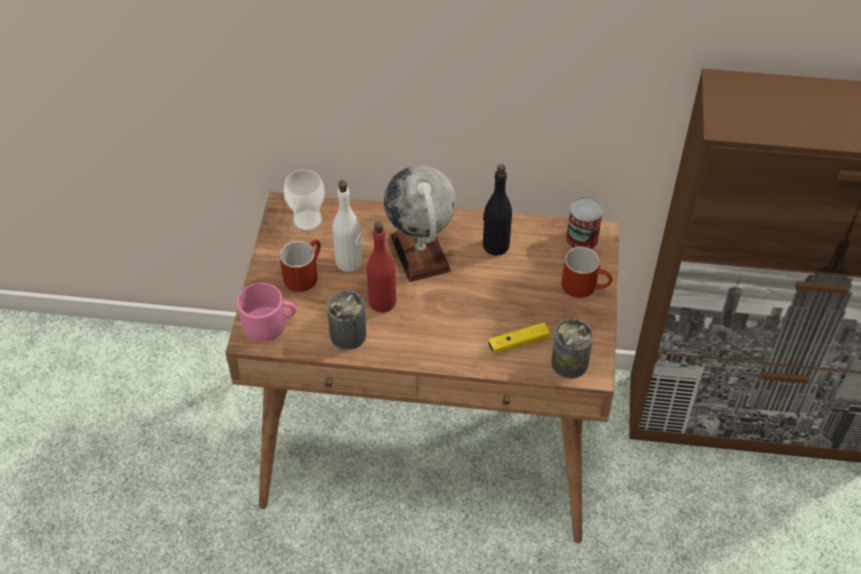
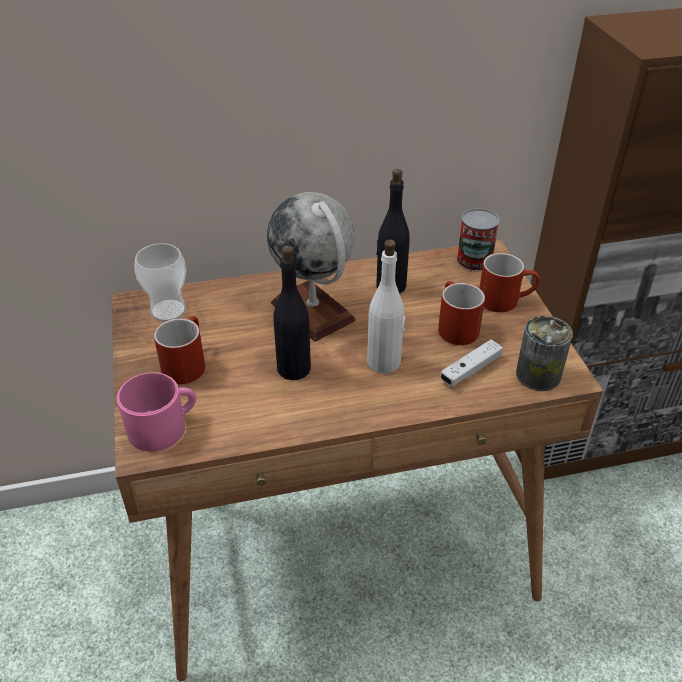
camera: 20 degrees left, 10 degrees down
(348, 335) = (269, 414): can -> none
(349, 262) = (236, 338): white bottle -> white bottle (384, 362)
(382, 301) = (294, 368): red bottle -> black bottle
(518, 343) = (470, 370): yellow game controller -> white game controller
(527, 299) = (453, 326): none -> red mug

